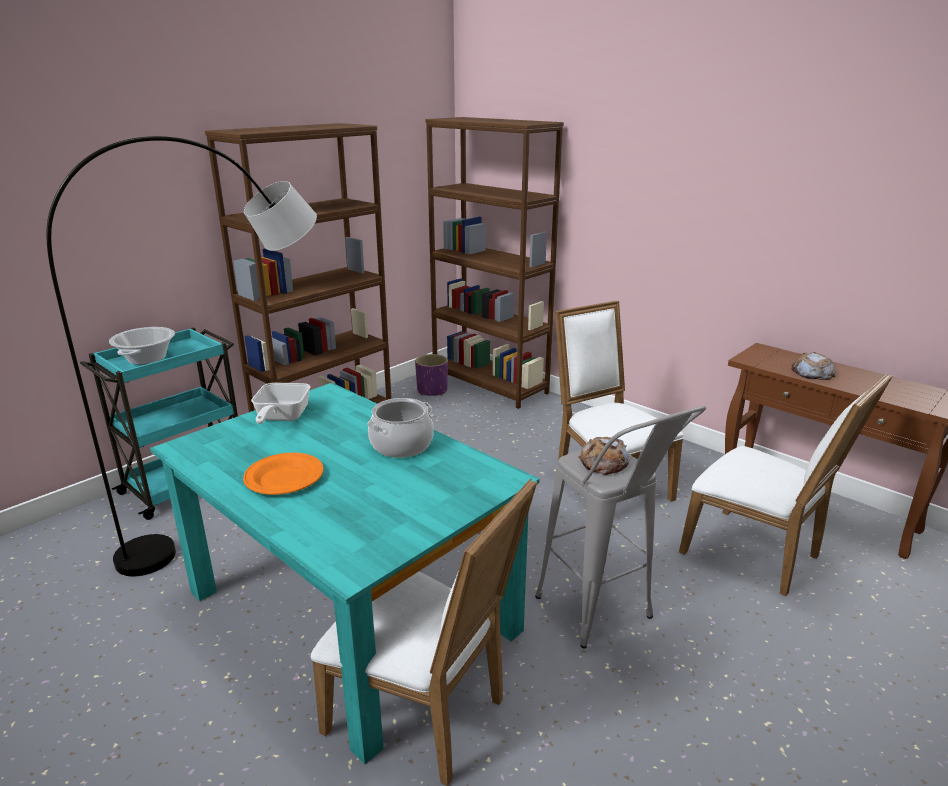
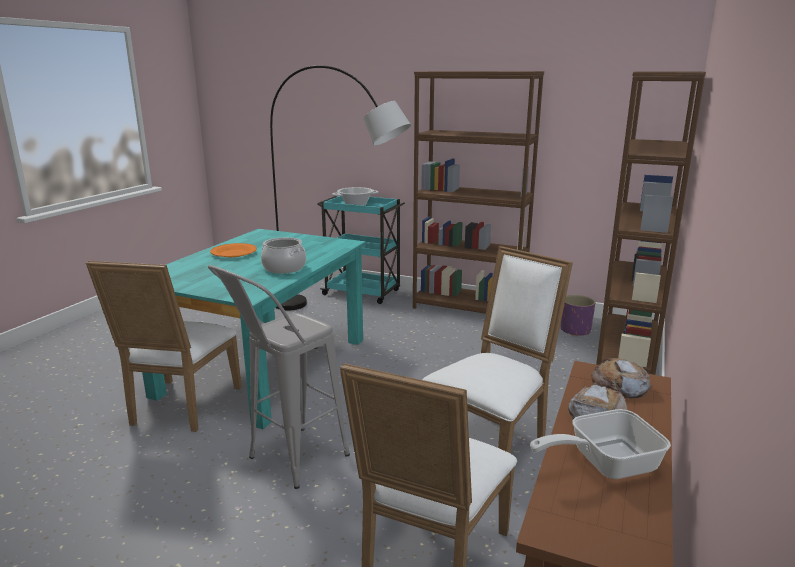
camera: 70 degrees right, 5 degrees down
(280, 418) = (305, 240): frying pan -> frying pan (604, 463)
(604, 461) = (295, 326): bread -> bread (619, 385)

